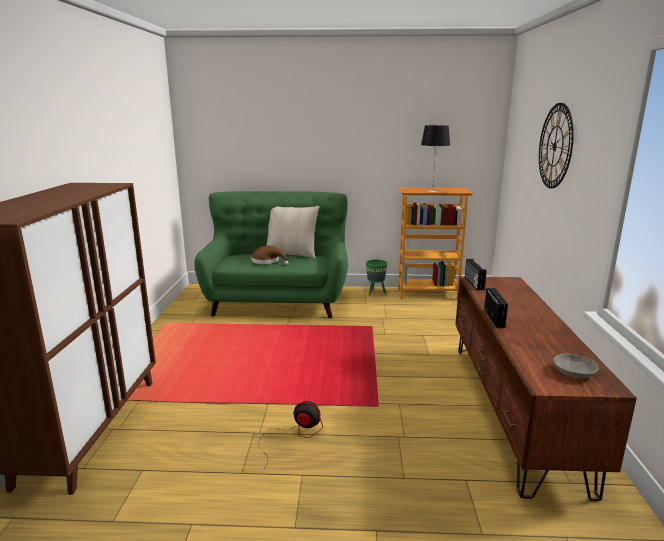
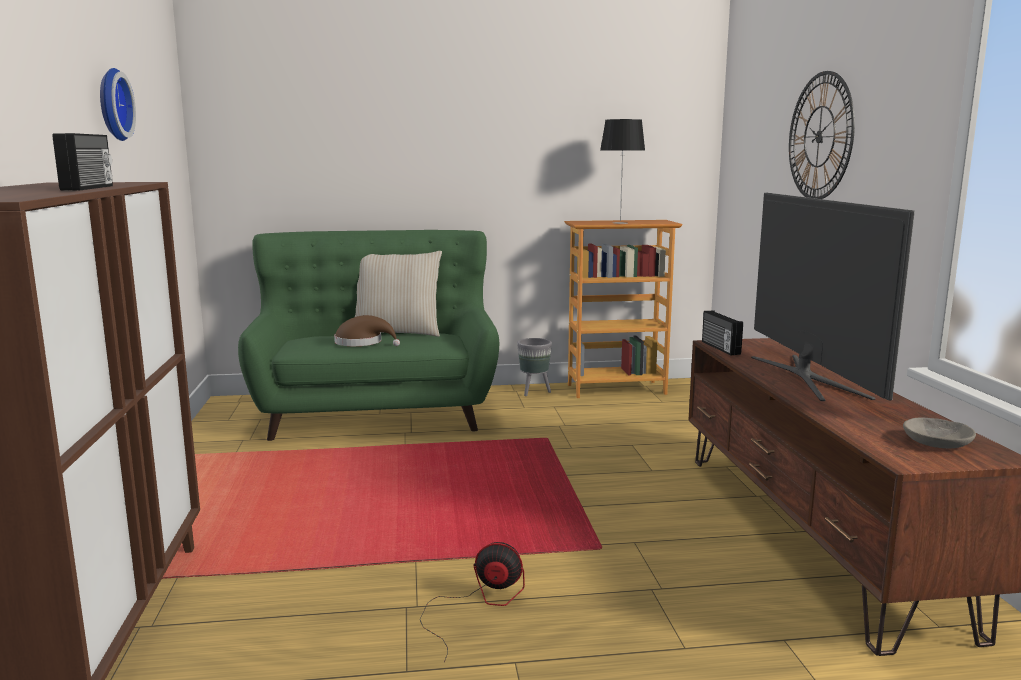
camera: 10 degrees left, 5 degrees down
(117, 127) = (111, 104): none -> wall clock
(375, 292) = (533, 392): green planter -> grey planter
(495, 318) = (779, 386): radio -> radio (90, 188)
(518, 311) = (808, 376): none -> television

